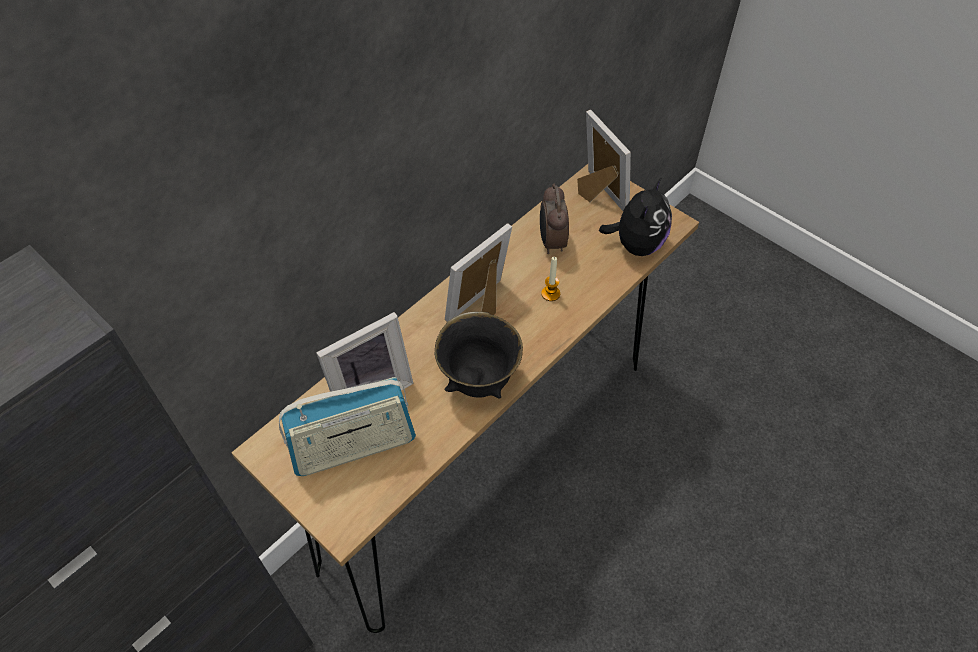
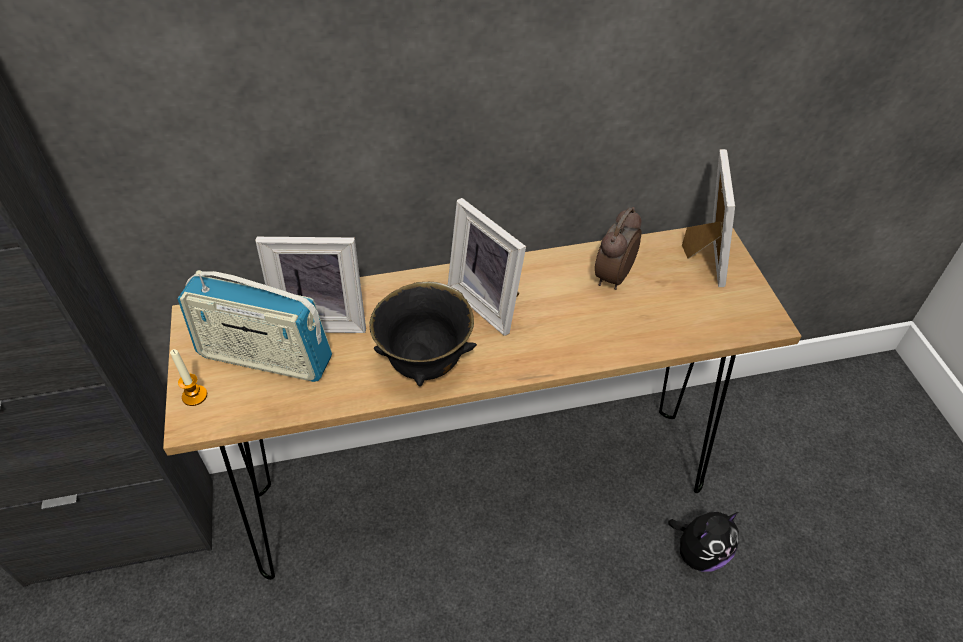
camera: 35 degrees right, 5 degrees down
(483, 308) = (490, 301): picture frame -> picture frame turned 120 degrees counterclockwise
(550, 294) = (568, 323): candle -> candle (194, 396)
(636, 244) = (704, 322): plush toy -> plush toy (699, 552)

